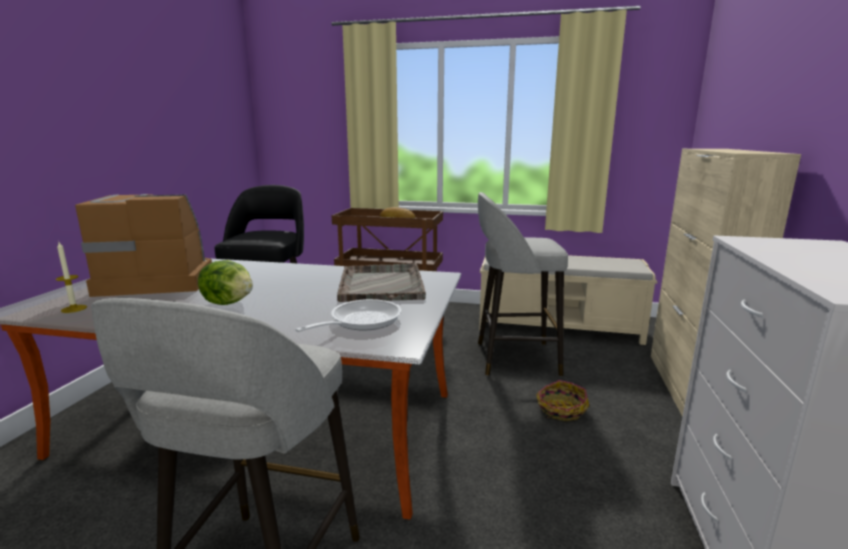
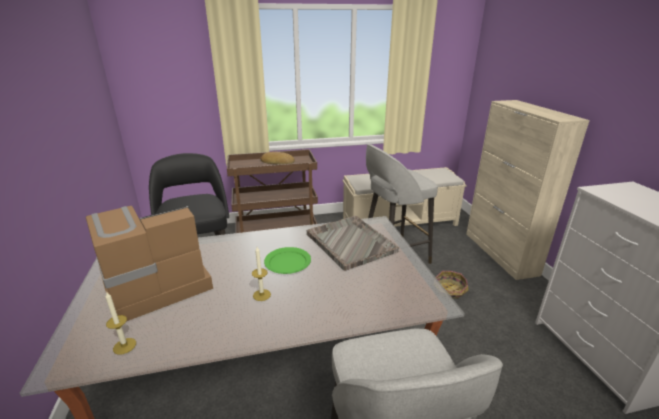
camera: 25 degrees left, 10 degrees up
(229, 302) = (261, 295): lettuce -> candle
(291, 287) = (288, 262): none -> green plate
(360, 321) = (385, 288): frying pan -> none

